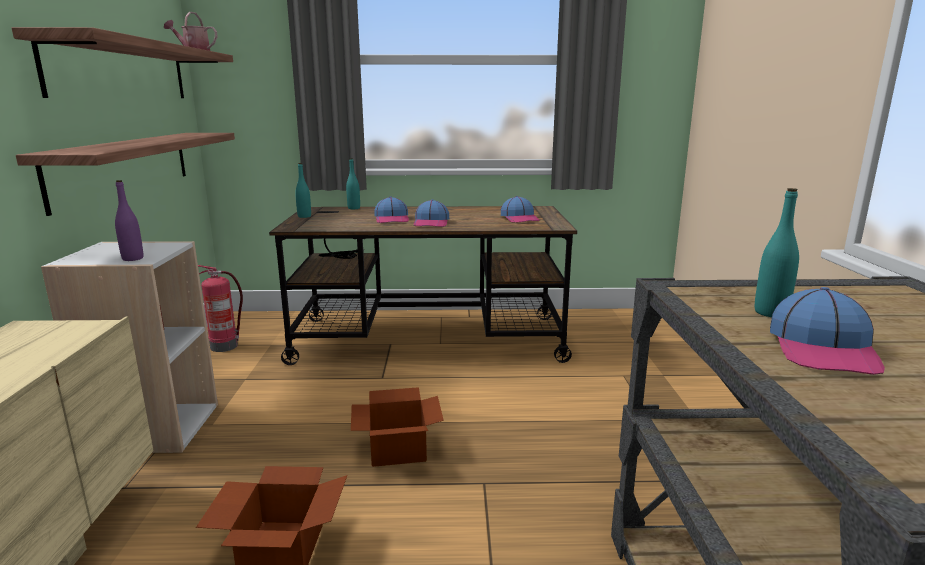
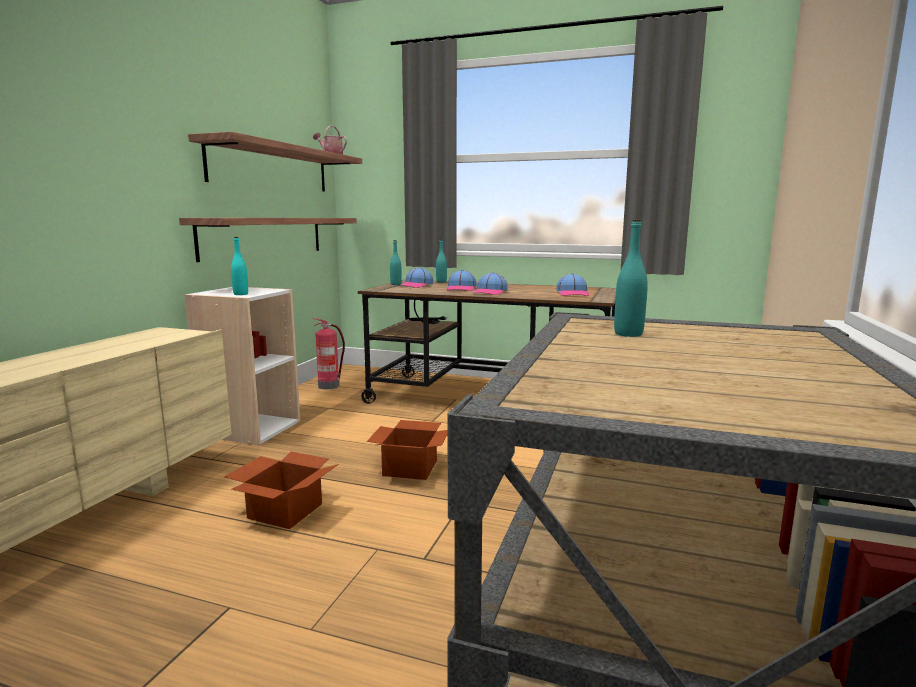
camera: 20 degrees right, 5 degrees down
(133, 258) = (241, 294): purple bottle -> turquoise bottle
(823, 349) = (622, 351): cap -> cap (416, 285)

